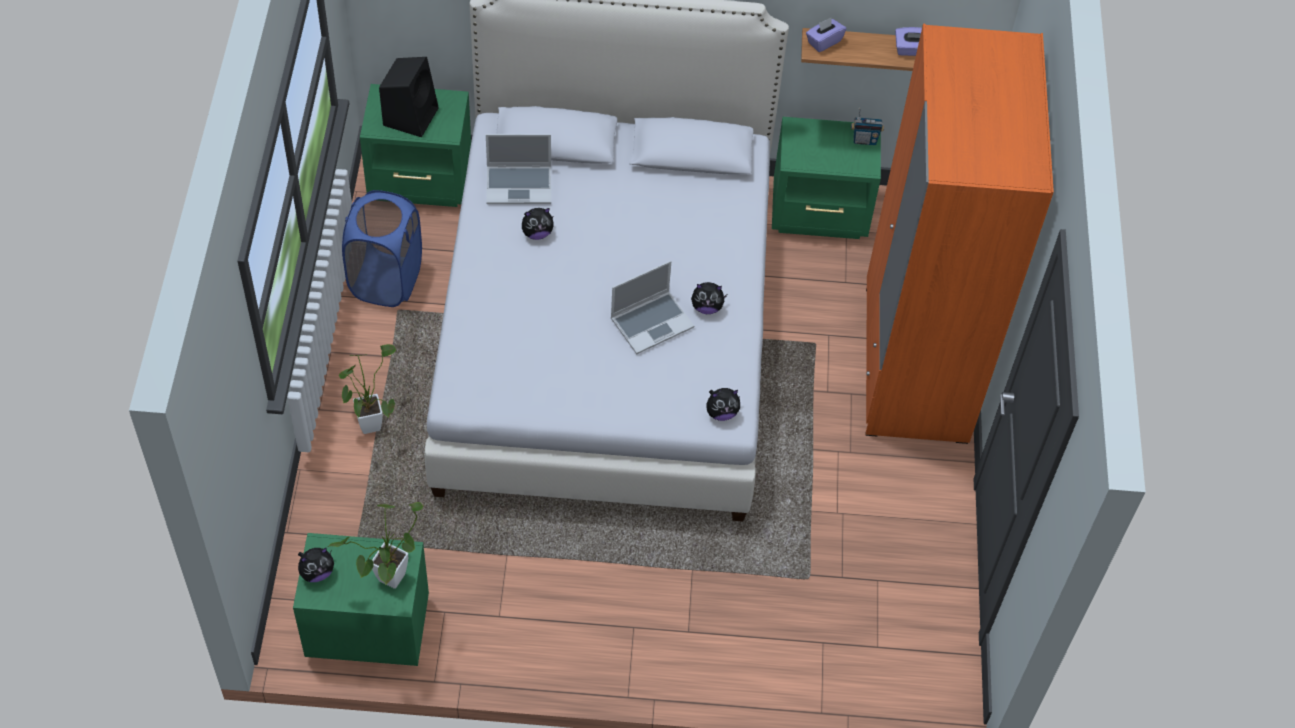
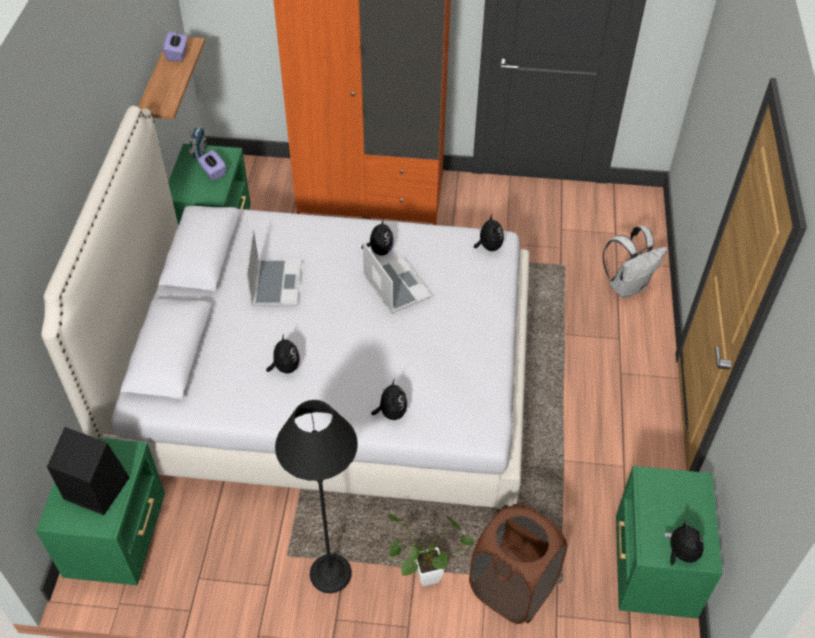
camera: 85 degrees left, 5 degrees down
(354, 497) = (512, 588): none -> brown laundry basket
(377, 345) = (330, 573): none -> black floor lamp
(386, 280) = (247, 568): blue laundry basket -> none
(388, 582) = (680, 492): potted plant -> none
(480, 321) = (391, 413): none -> plush toy
(520, 185) = (222, 381): laptop -> laptop (275, 284)
(780, 651) = (627, 286): none -> white backpack
(824, 42) = (156, 101): purple tissue box -> purple tissue box (213, 172)

